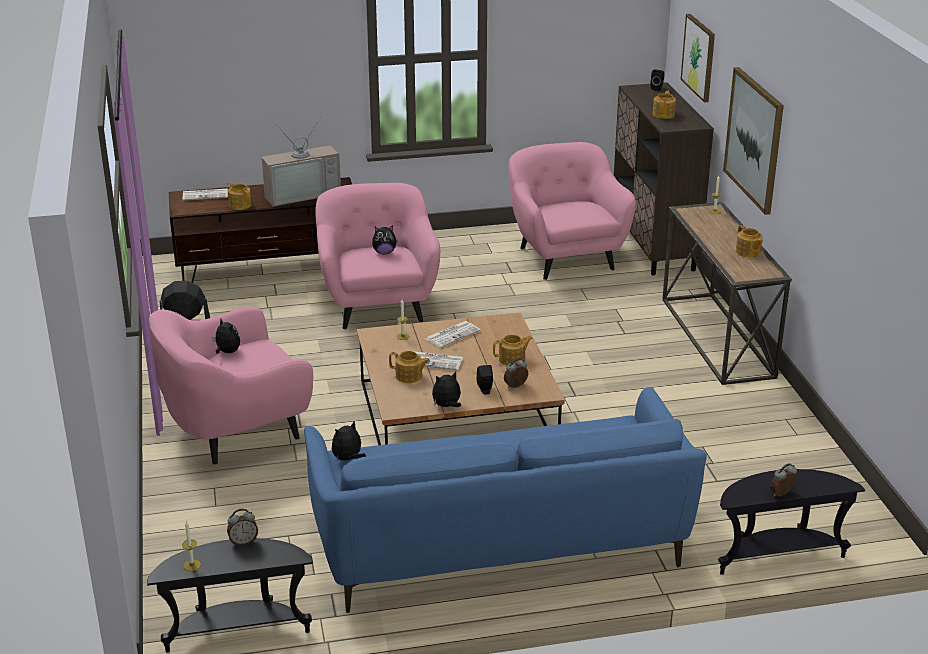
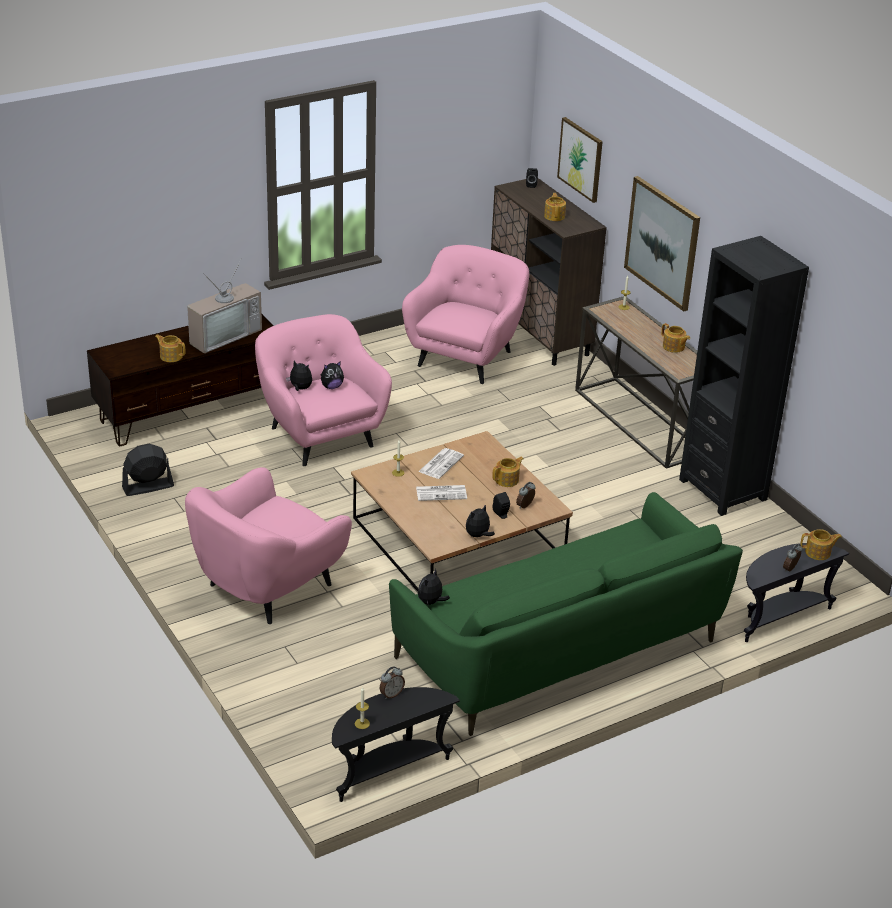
camera: 20 degrees left, 5 degrees up
(206, 195) = (128, 349): newspaper -> none
(227, 352) = (252, 516): plush toy -> plush toy (300, 388)
(409, 376) = (428, 512): teapot -> teapot (818, 552)
(500, 546) = (561, 652): blue sofa -> green sofa
(565, 257) = (466, 357): pink armchair -> pink armchair turned 60 degrees clockwise
(776, 414) = (723, 489): none -> black bookcase

